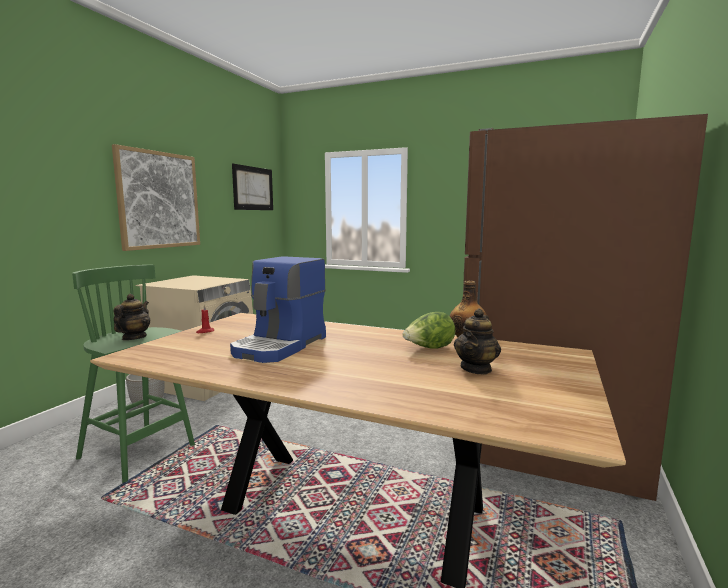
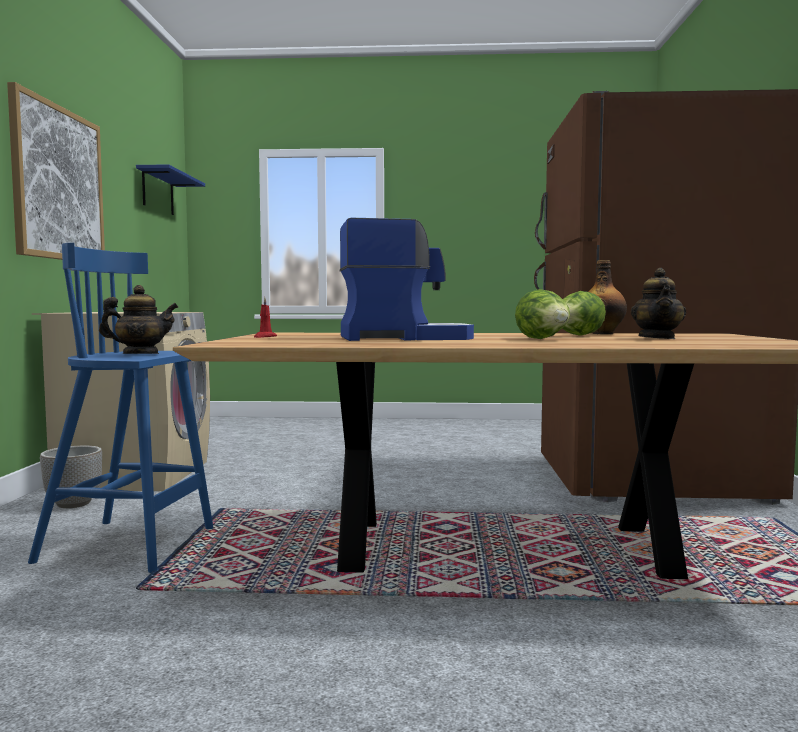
camera: 20 degrees left, 5 degrees down
(134, 338) = (140, 354): teapot -> teapot turned 90 degrees clockwise
(139, 452) = (133, 545): green stool -> blue stool
(253, 188) = (158, 192): picture -> blue shelf
(281, 346) = (404, 338): coffee machine -> coffee machine turned 105 degrees counterclockwise
(372, 362) = (543, 339): none -> lettuce

